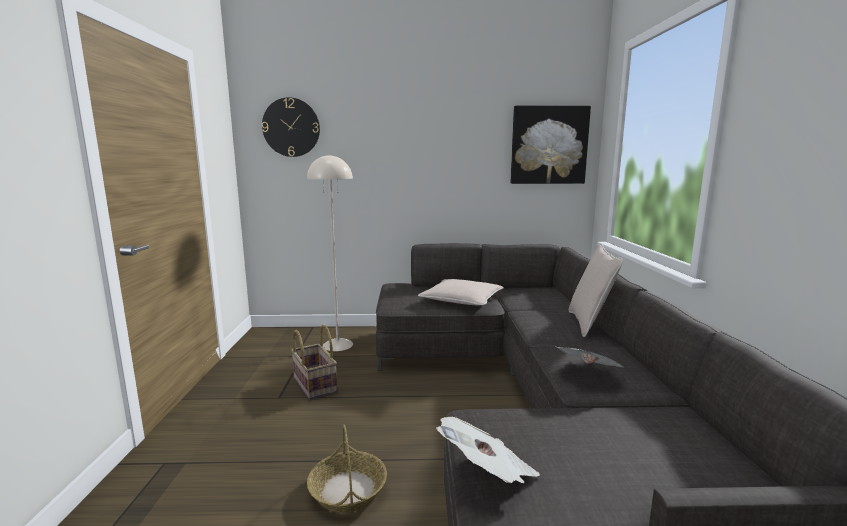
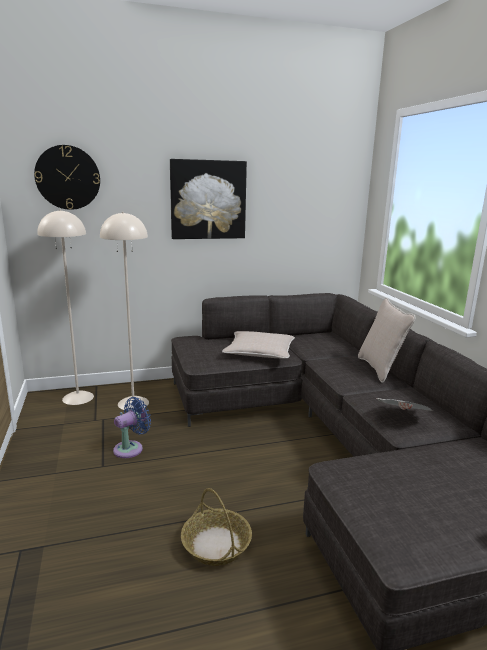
camera: 15 degrees left, 5 degrees up
(290, 336) = (78, 398): none -> beige floor lamp
(313, 384) = (131, 448): basket -> blue fan
(487, 473) = (372, 515): newspaper -> none
(548, 145) = (324, 199): picture -> picture (208, 200)

